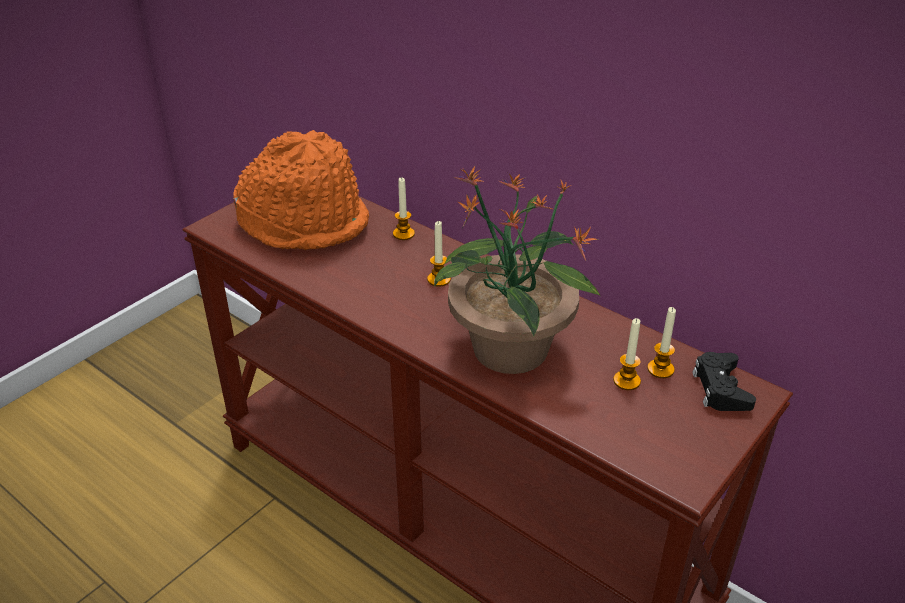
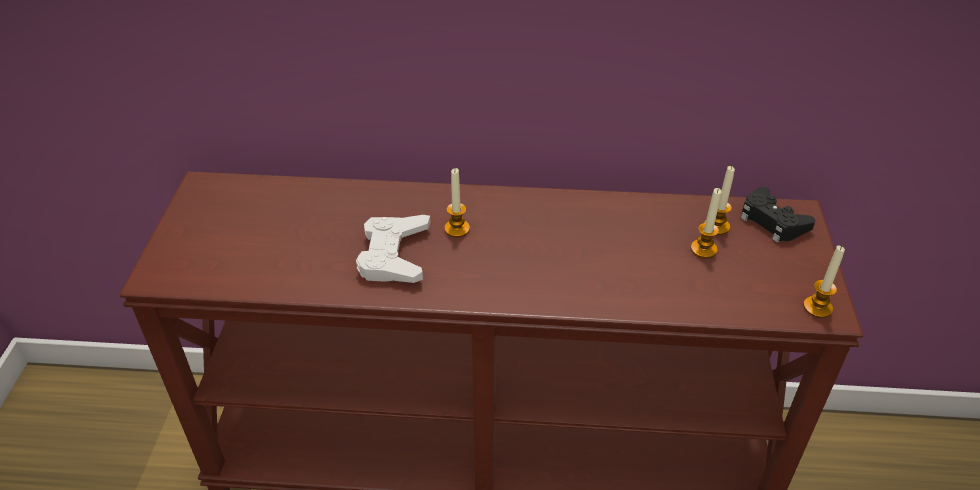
camera: 35 degrees left, 5 degrees up
(305, 223) = (261, 228): orange hat -> none
(374, 278) = (394, 255): none -> white game controller
(403, 234) = (375, 197): candle -> candle (817, 307)
(510, 351) = (589, 268): potted plant -> none

